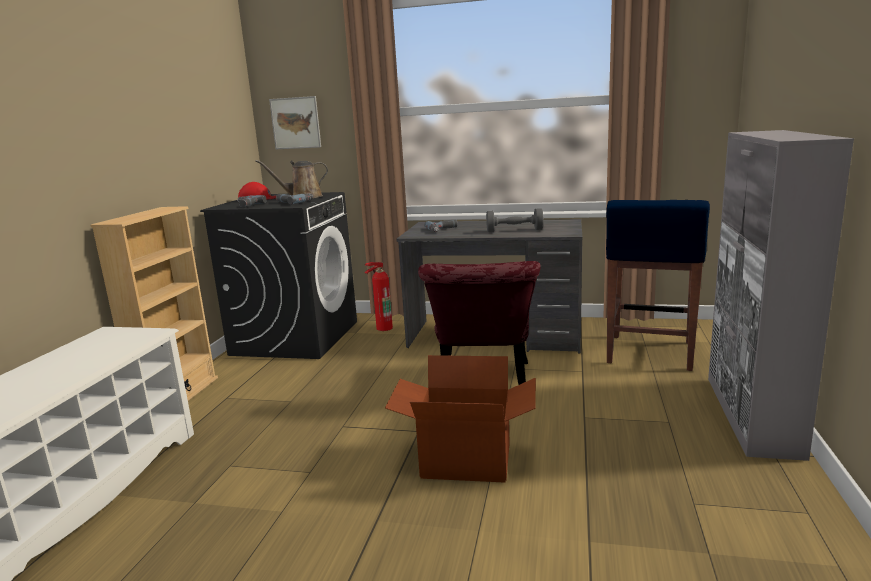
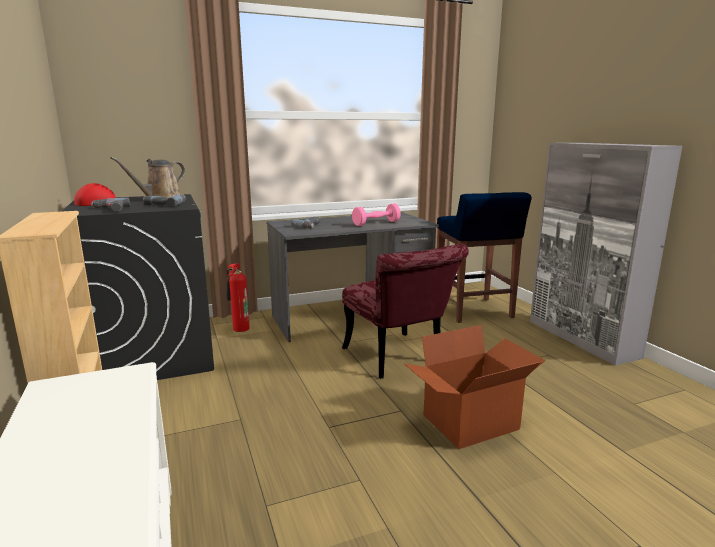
camera: 35 degrees left, 0 degrees up
(295, 123) = (116, 119): picture -> none
(514, 231) = (376, 223): grey dumbbell -> pink dumbbell

